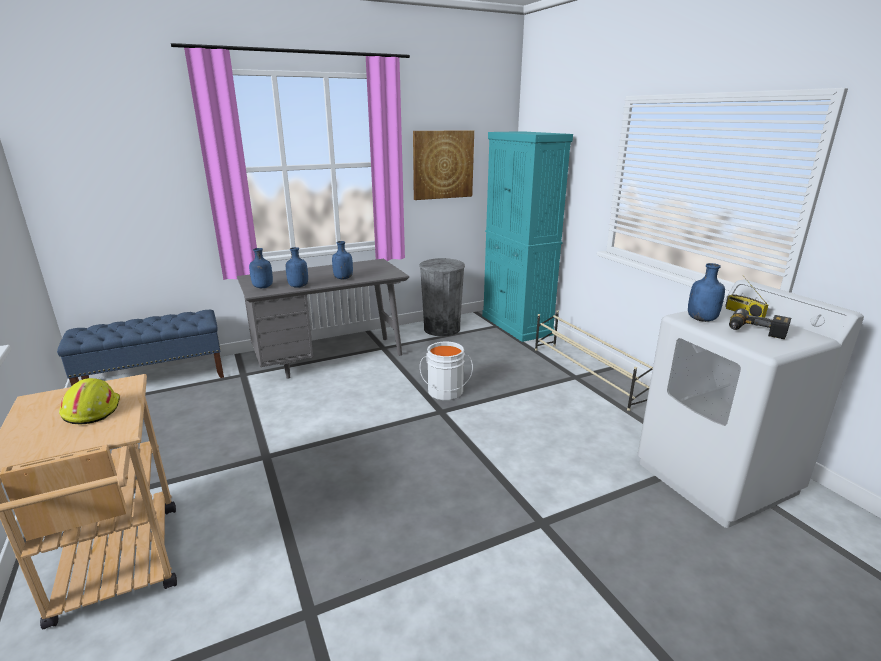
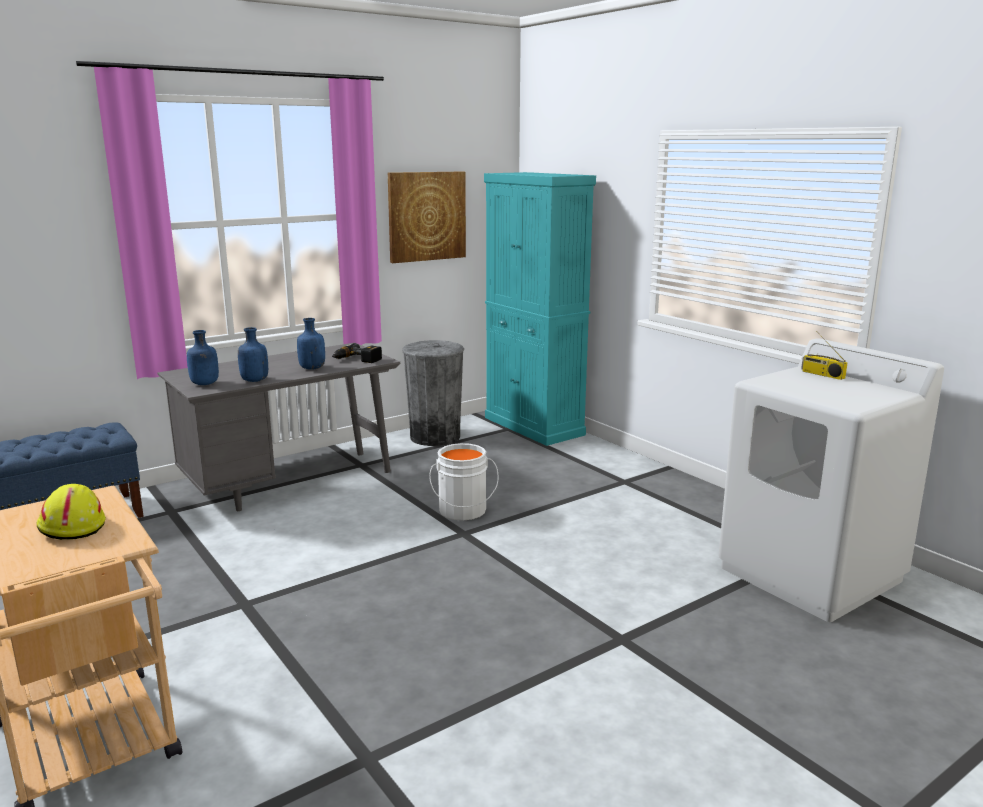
camera: 10 degrees left, 5 degrees down
(587, 374) = (638, 477): beige shoe rack -> none
(702, 319) = (779, 383): blue bottle -> none
(755, 332) = (838, 392): power drill -> power drill (356, 360)

